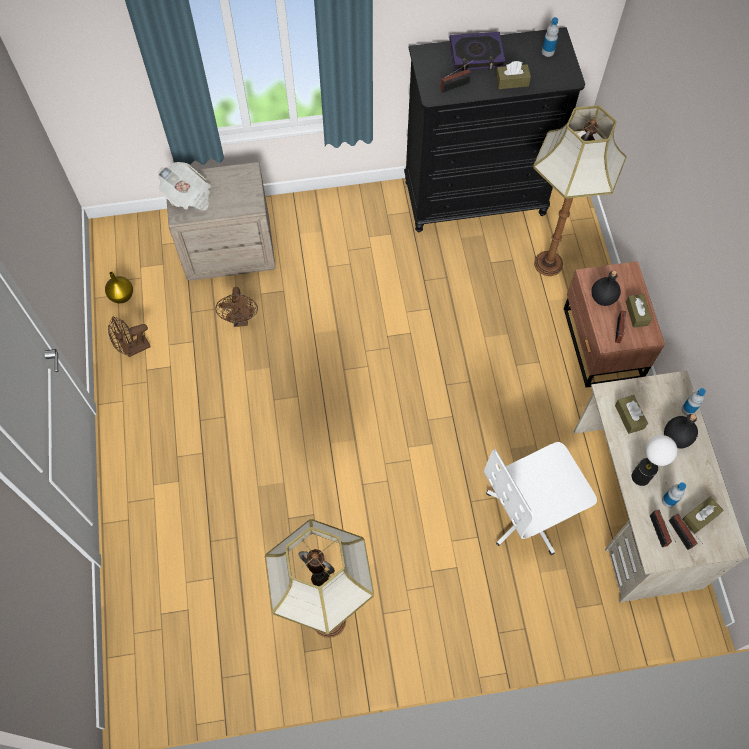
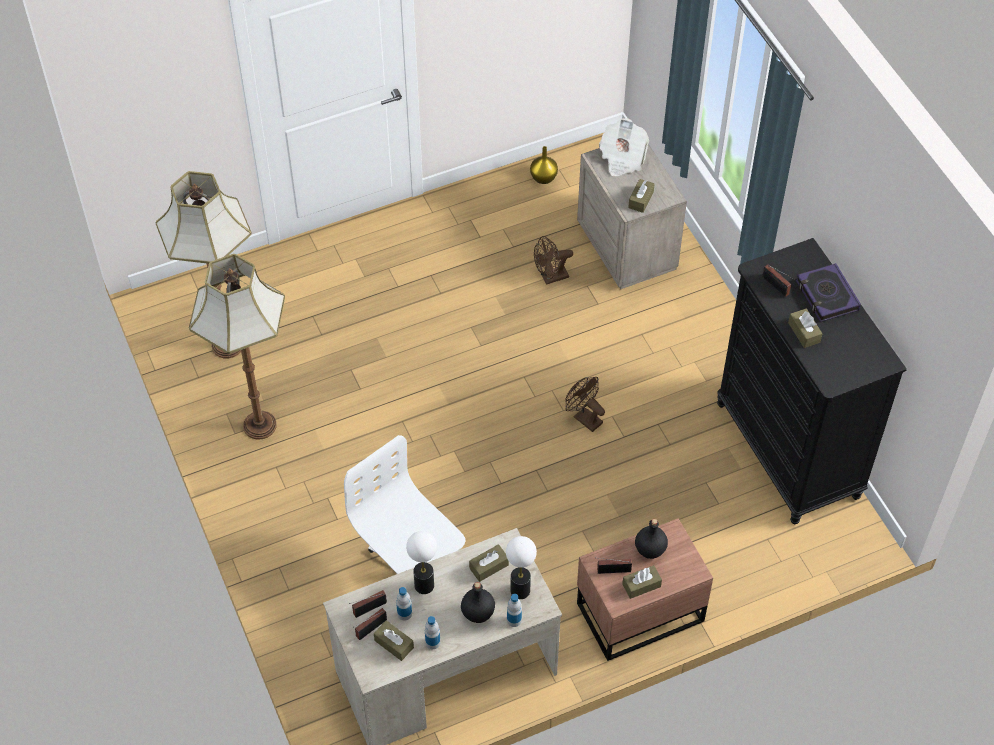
camera: 75 degrees right, 10 degrees down
(133, 349) = (488, 203): brown fan -> brown fan (584, 418)
(244, 195) = (641, 200): none -> brown tissue box
(547, 51) = (861, 357): bottle -> bottle (432, 642)
(547, 263) = (727, 539): floor lamp -> floor lamp (228, 344)
(658, 397) = (520, 591): none -> table lamp

